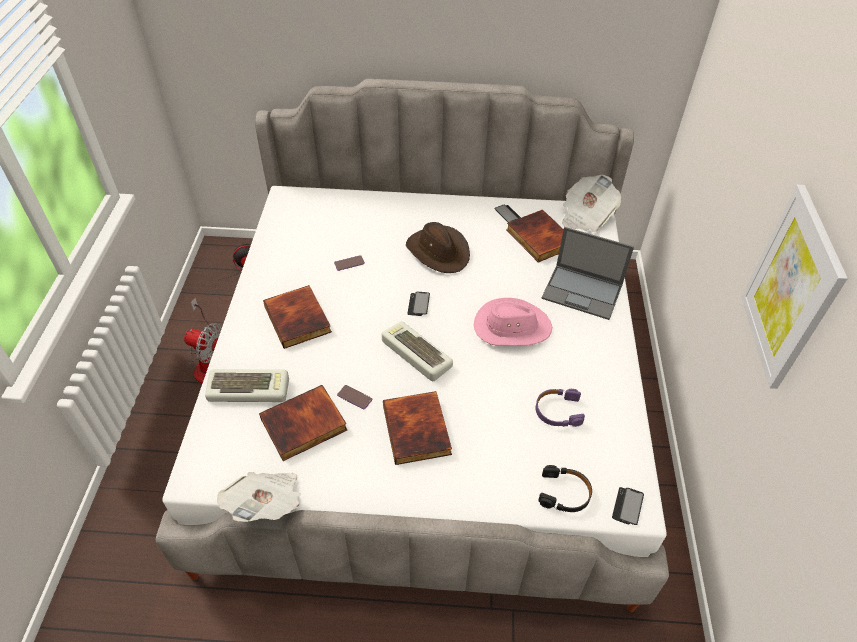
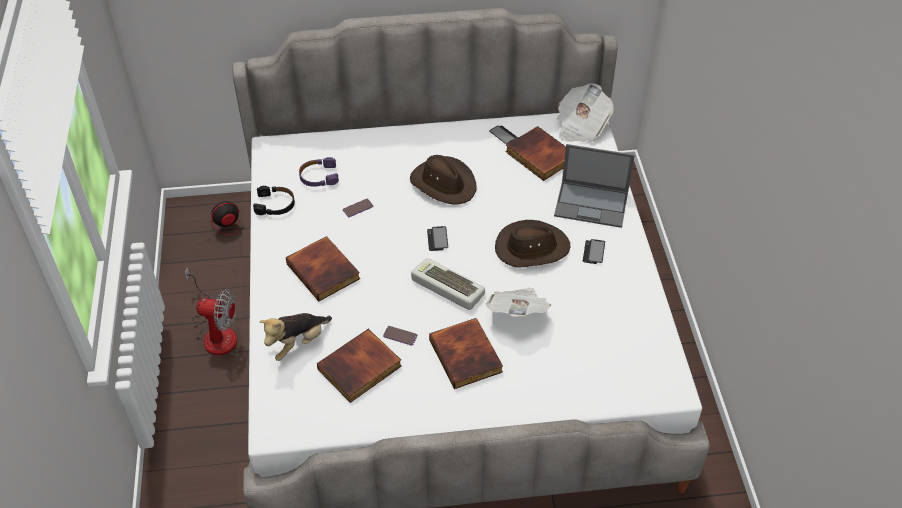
camera: 10 degrees left, 0 degrees up
(250, 388) = (297, 343): keyboard -> plush toy
(267, 504) = (347, 441): newspaper -> newspaper (518, 312)
(511, 327) = (531, 248): pink hat -> brown hat
(557, 411) = (590, 319): purple headphones -> purple headphones (318, 177)
(564, 493) = (609, 388): black headphones -> black headphones (275, 205)
(627, 506) = (665, 390): phone -> phone (593, 252)
(790, 289) = (771, 181): picture -> none

